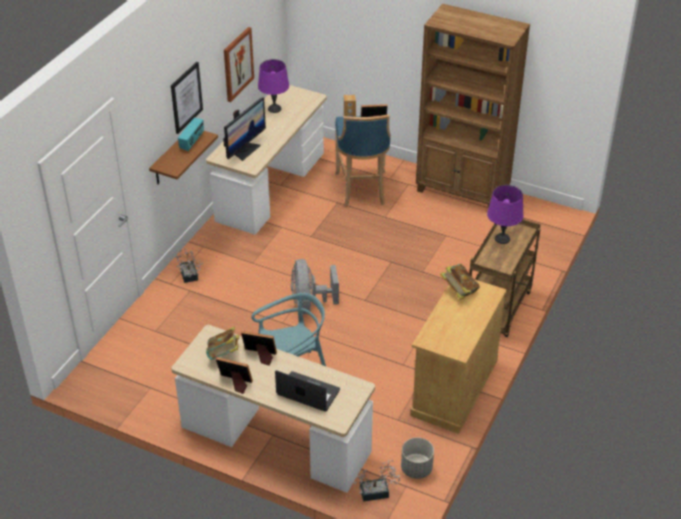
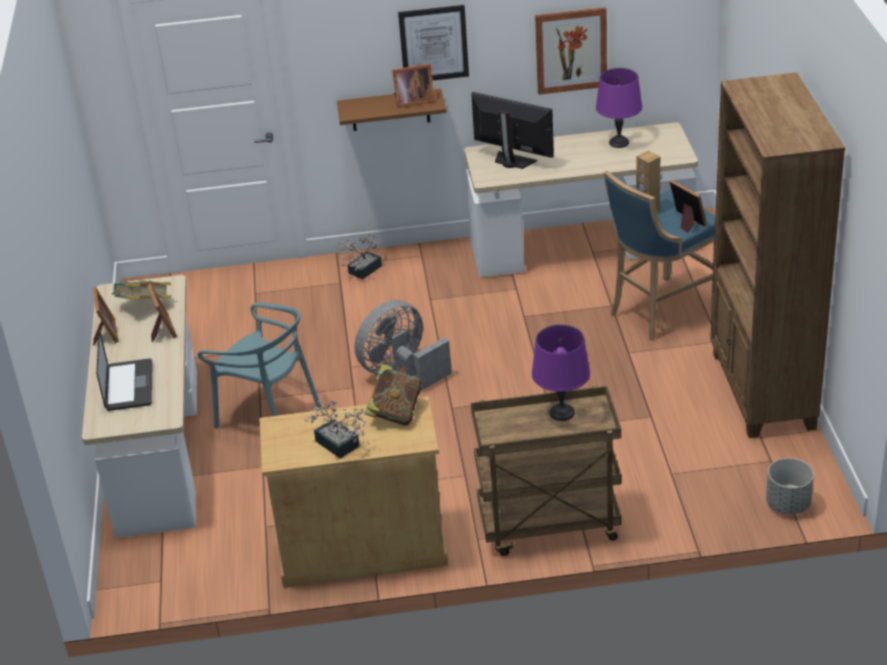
camera: 60 degrees right, 5 degrees down
(192, 142) = (412, 101): radio -> picture frame
(245, 150) = (512, 161): monitor -> monitor turned 150 degrees counterclockwise
(378, 492) = (134, 563): potted plant -> potted plant (340, 446)
(416, 469) = (195, 578): grey planter -> grey planter (788, 504)

